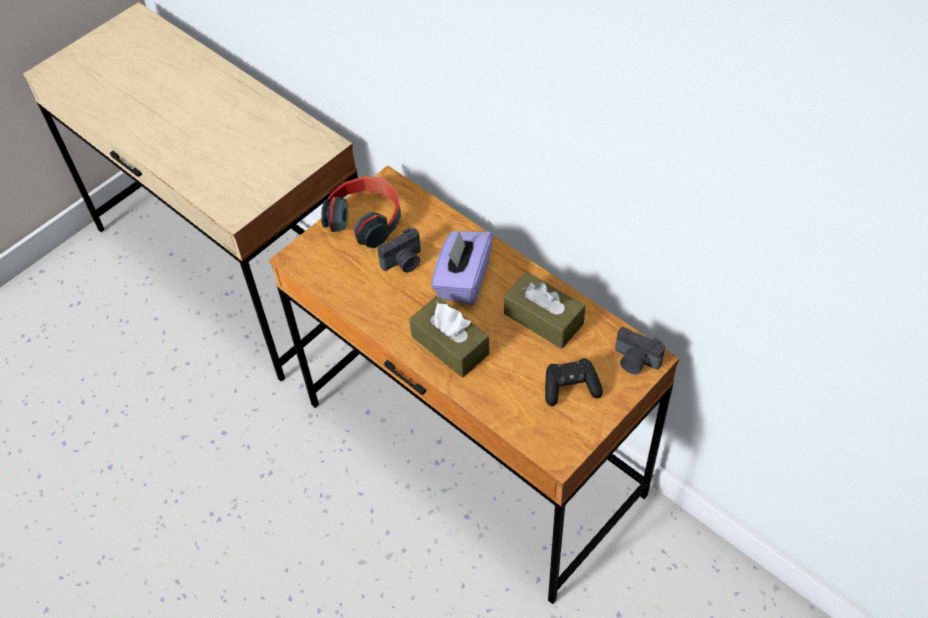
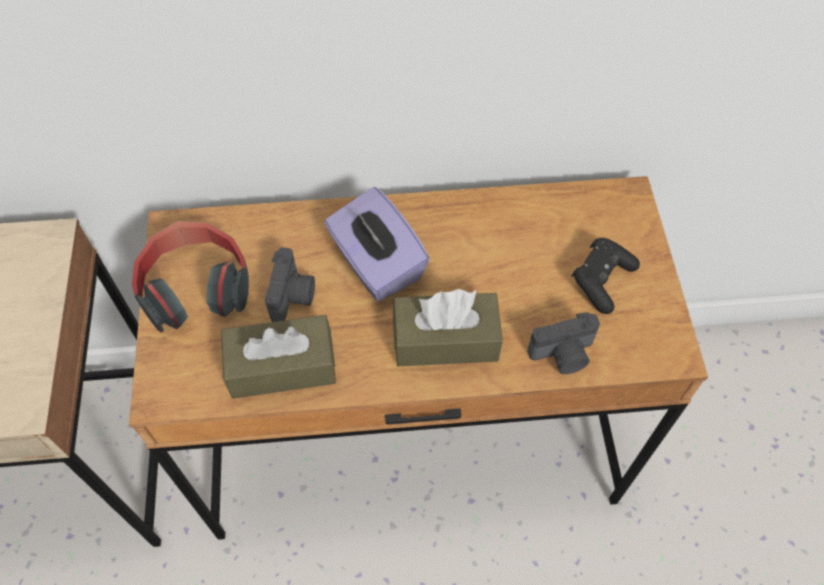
camera: 50 degrees left, 5 degrees up
(543, 319) = (497, 238): brown tissue box -> brown tissue box (282, 366)
(635, 361) = (620, 209): camera -> camera (563, 355)

